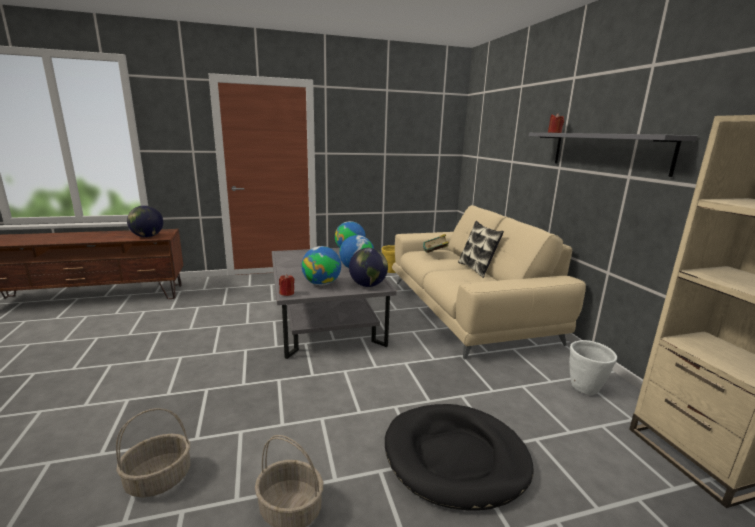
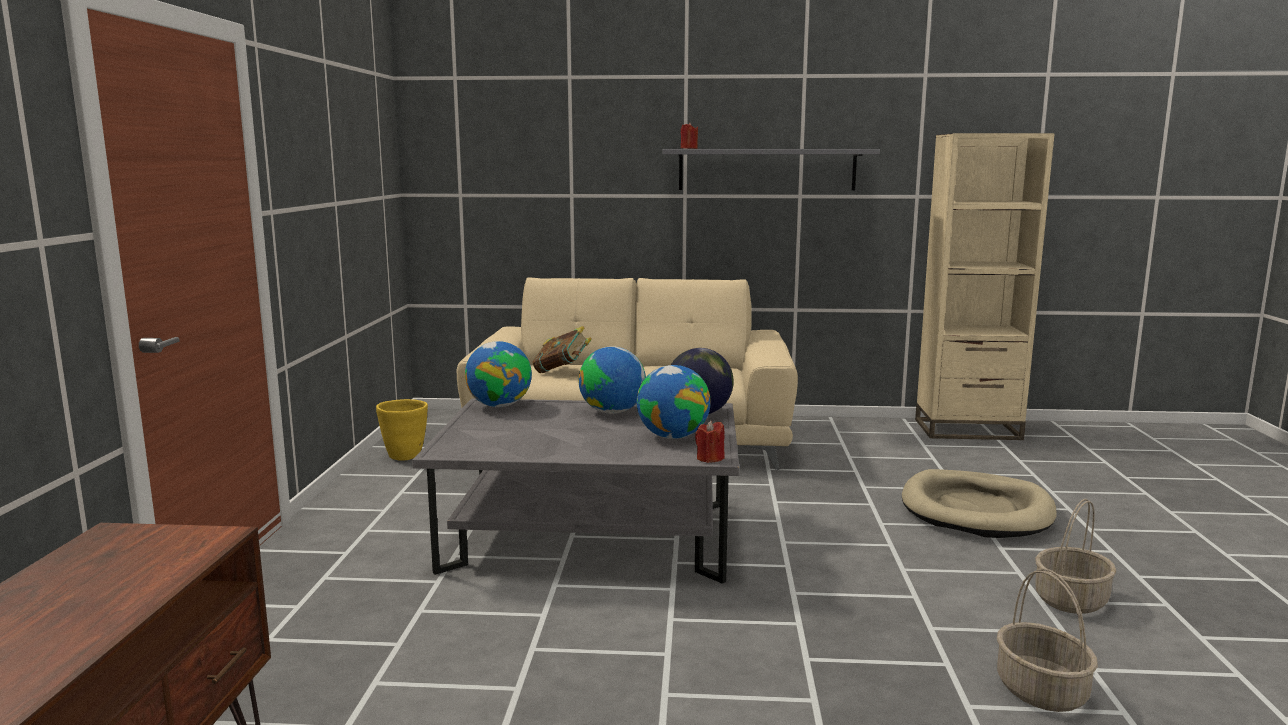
camera: 70 degrees left, 5 degrees down
(147, 236) = (163, 558): globe -> none
(455, 458) = (976, 510): black dog bed -> beige dog bed
(476, 269) = (647, 365): pillow -> none
(585, 388) = (860, 434): white planter -> none

